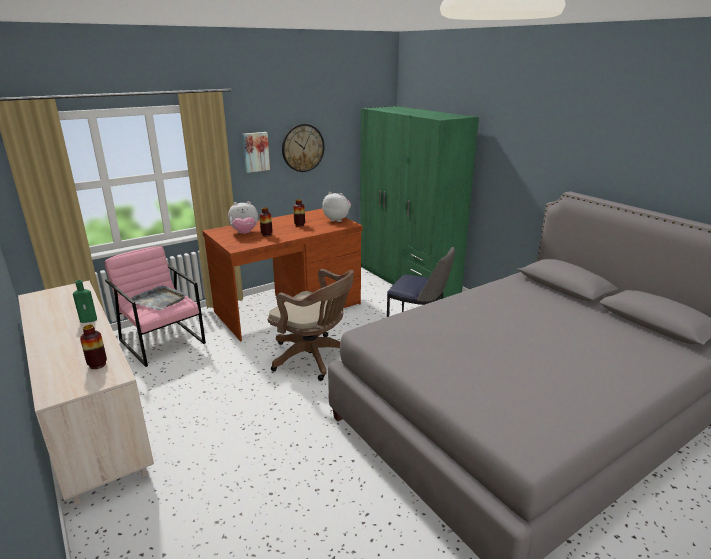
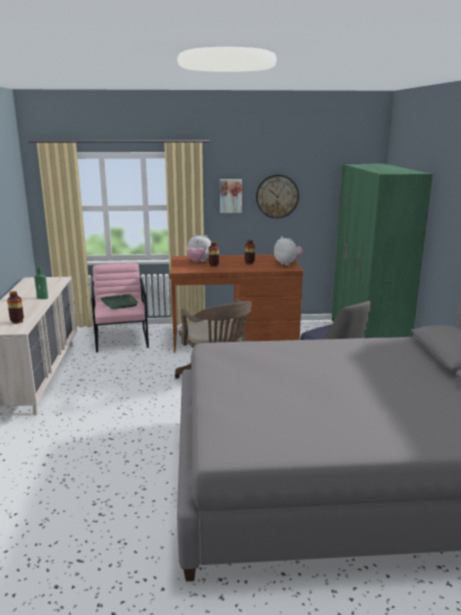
camera: 30 degrees right, 5 degrees down
(159, 300) = (120, 303): grey tray -> green tray

